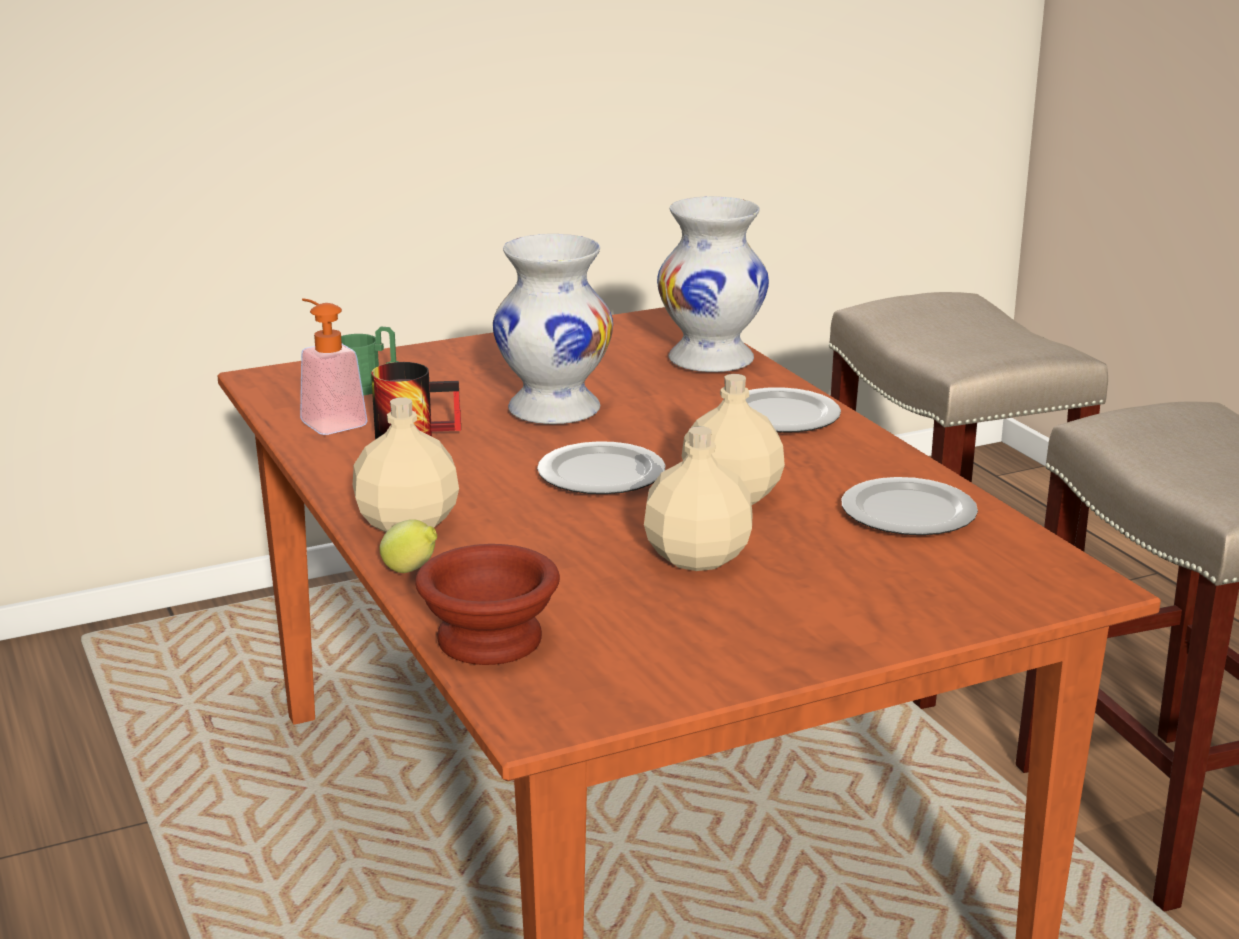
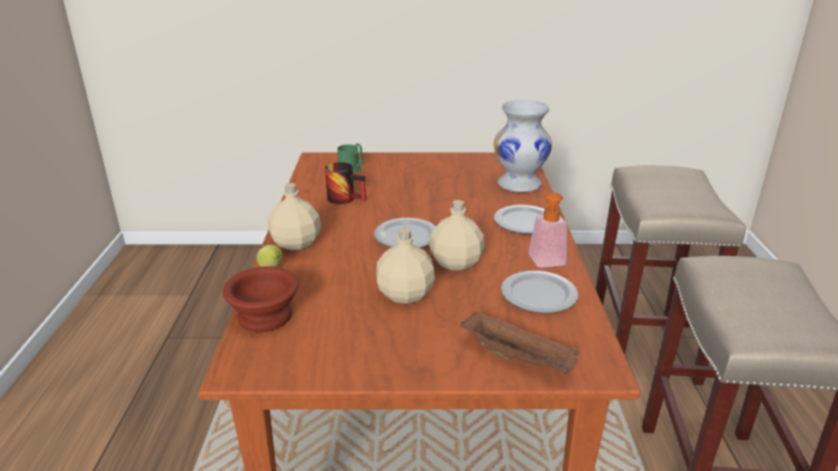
camera: 25 degrees right, 5 degrees up
(328, 420) = (319, 183): soap dispenser -> soap dispenser (544, 256)
(553, 409) = (419, 197): white vase -> none
(963, 599) = (519, 358): none -> brown tray

